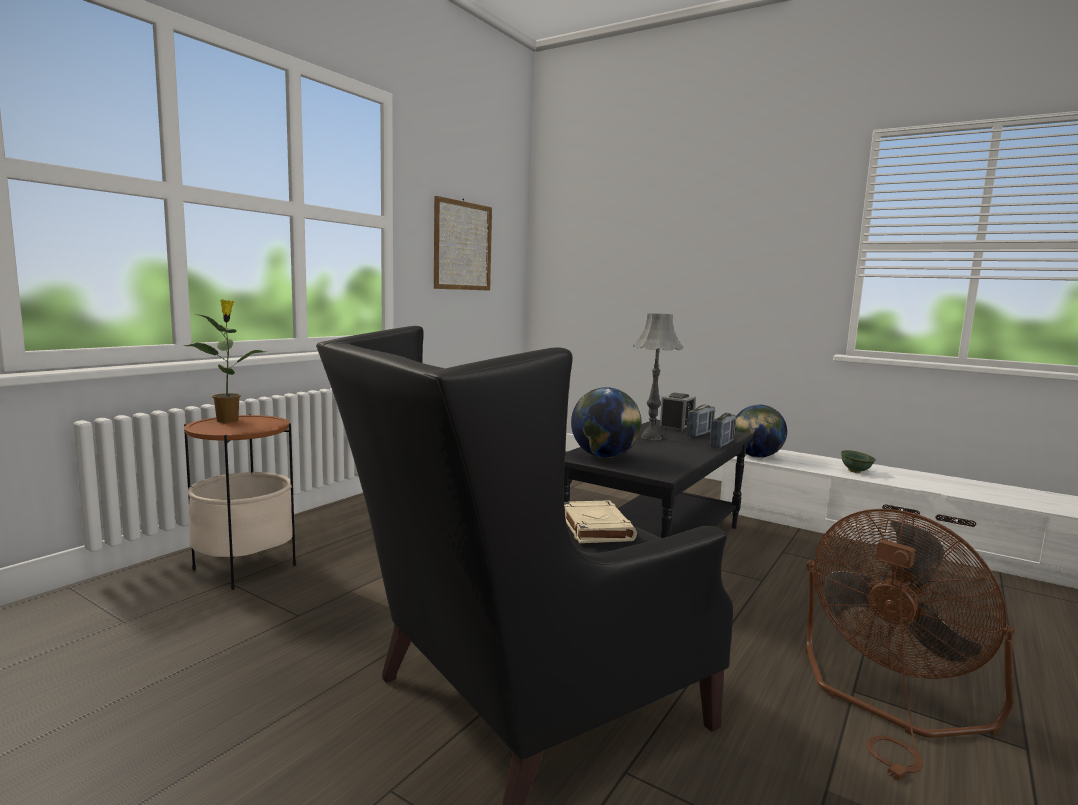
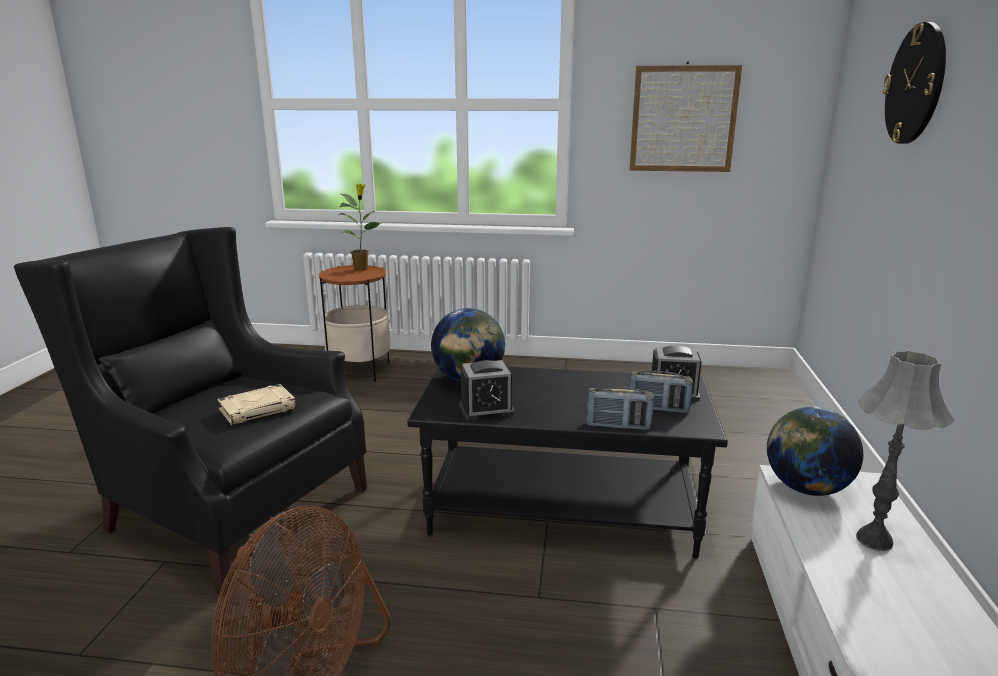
camera: 65 degrees right, 10 degrees up
(651, 228) = (915, 84): none -> wall clock
(651, 438) = (588, 387): grey table lamp -> grey table lamp (874, 540)
(672, 462) = (486, 410): none -> alarm clock
(855, 471) = (874, 590): green bowl -> none

